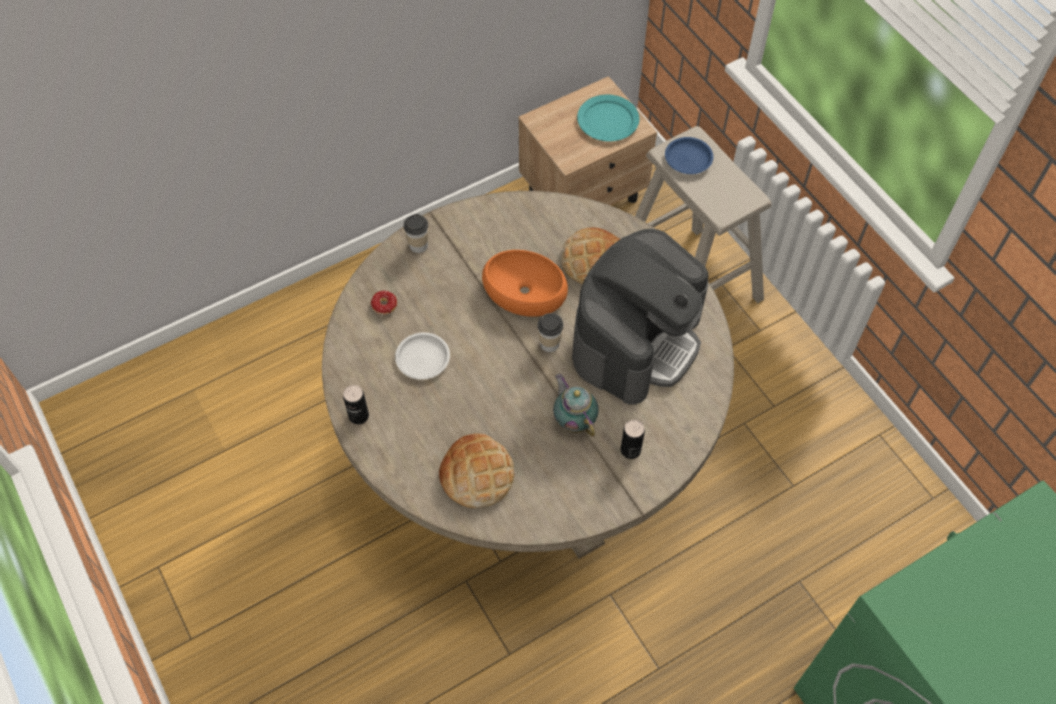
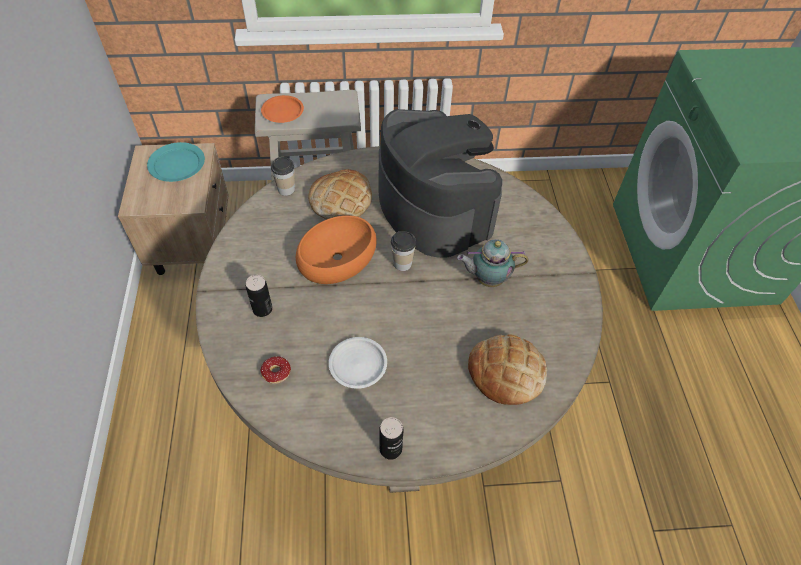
camera: 65 degrees left, 5 degrees down
(418, 245) = (228, 315): cup -> cup (286, 189)
(630, 450) = (534, 255): can -> can (262, 309)
(688, 158) = (283, 112): blue plate -> orange plate

